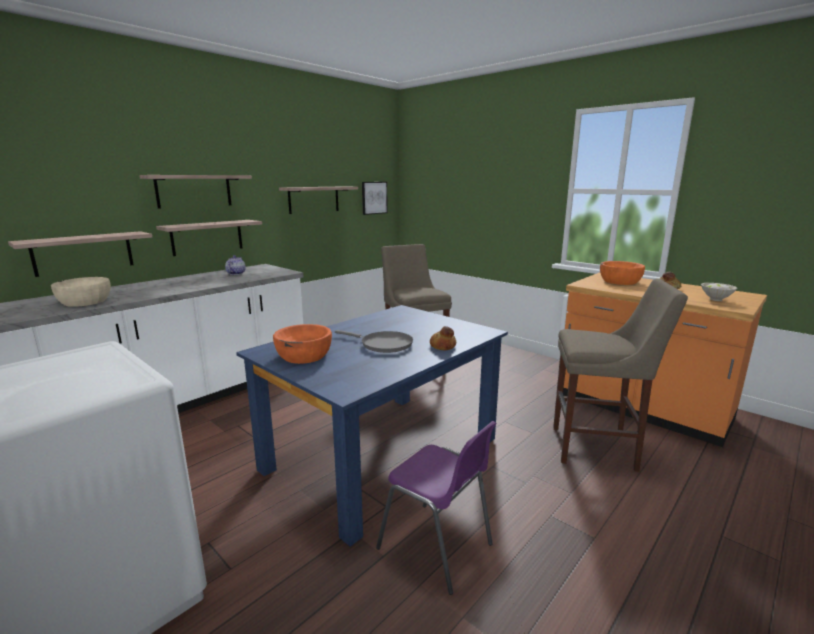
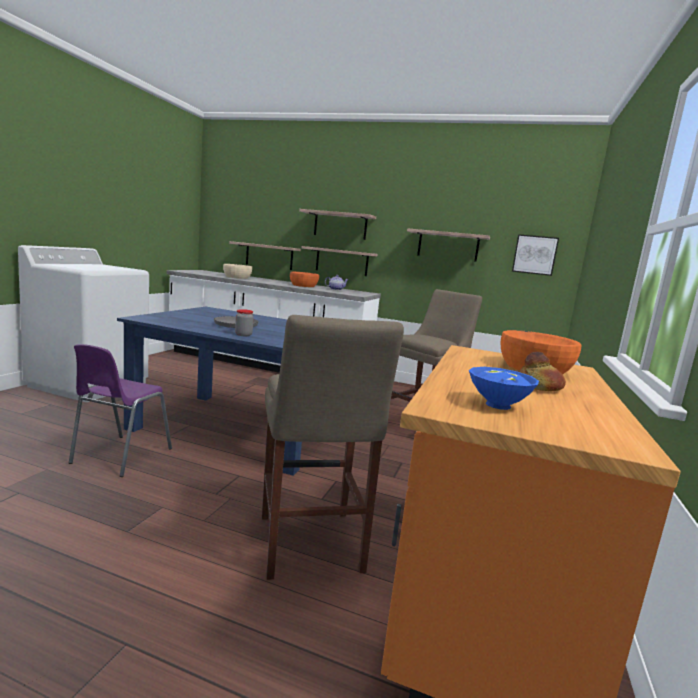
camera: 65 degrees right, 5 degrees down
(304, 355) = (204, 313): orange bowl -> orange bowl (303, 285)
(443, 346) = (243, 335): bread -> jar
(716, 299) = (498, 405): white bowl -> blue bowl

